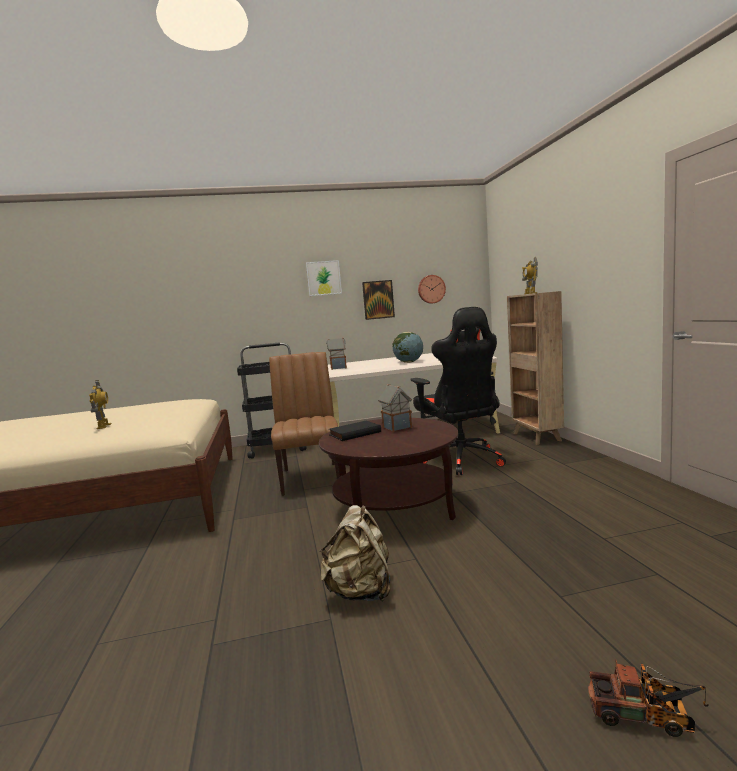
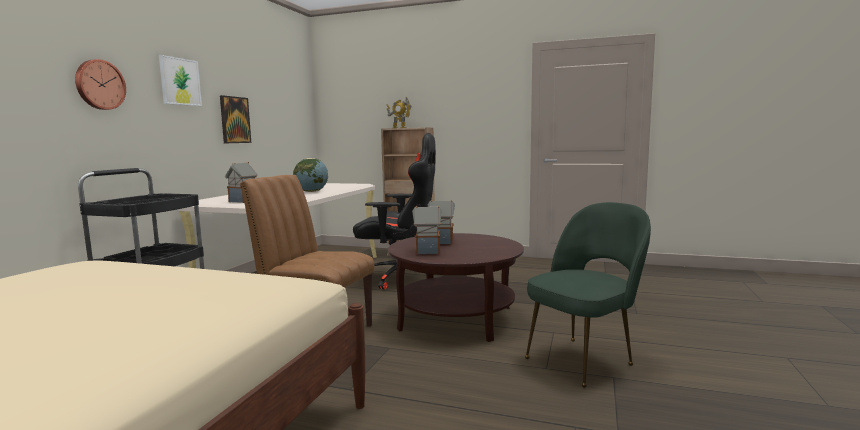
camera: 60 degrees left, 0 degrees up
(103, 426) = (135, 306): toy robot -> none
(355, 433) = (427, 251): black book -> toy house
(360, 592) = (584, 359): beige backpack -> green chair
(431, 289) = (277, 115): wall clock -> wall clock (99, 85)
(646, 716) = (741, 328): toy truck -> none

